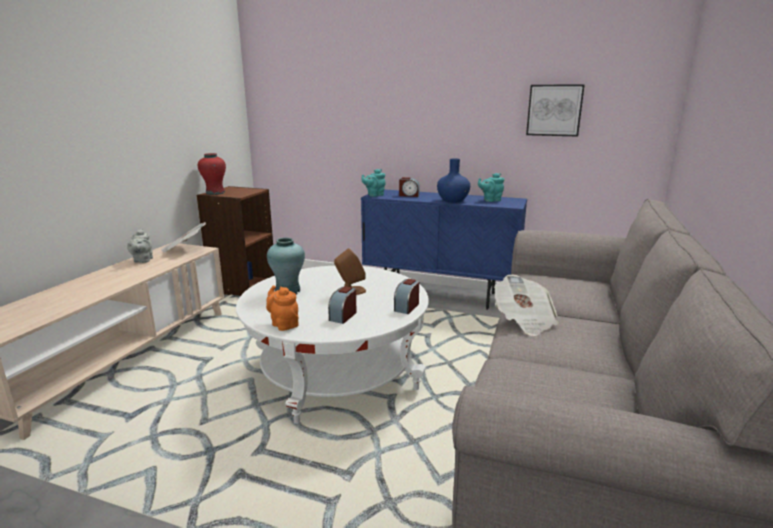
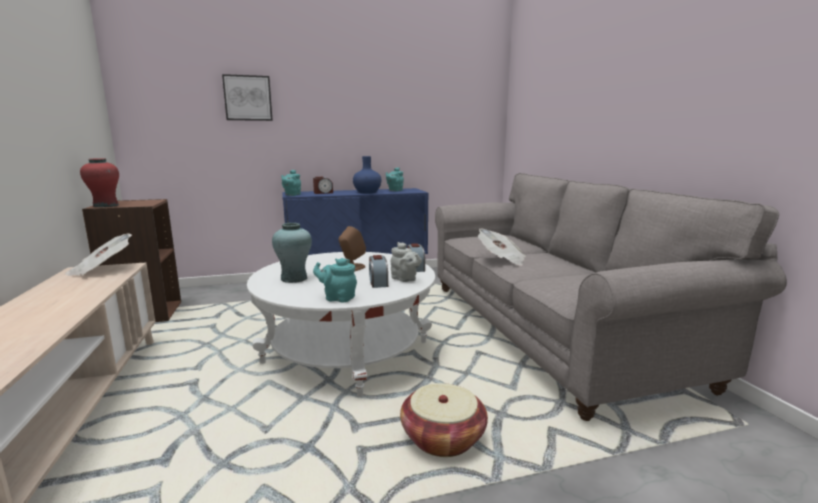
camera: 35 degrees left, 5 degrees down
(142, 260) = (58, 287): grey teapot -> grey teapot (405, 279)
(283, 324) = (337, 298): orange teapot -> turquoise teapot
(310, 498) = (443, 438): none -> basket
(554, 110) = (428, 117): picture -> picture (248, 98)

